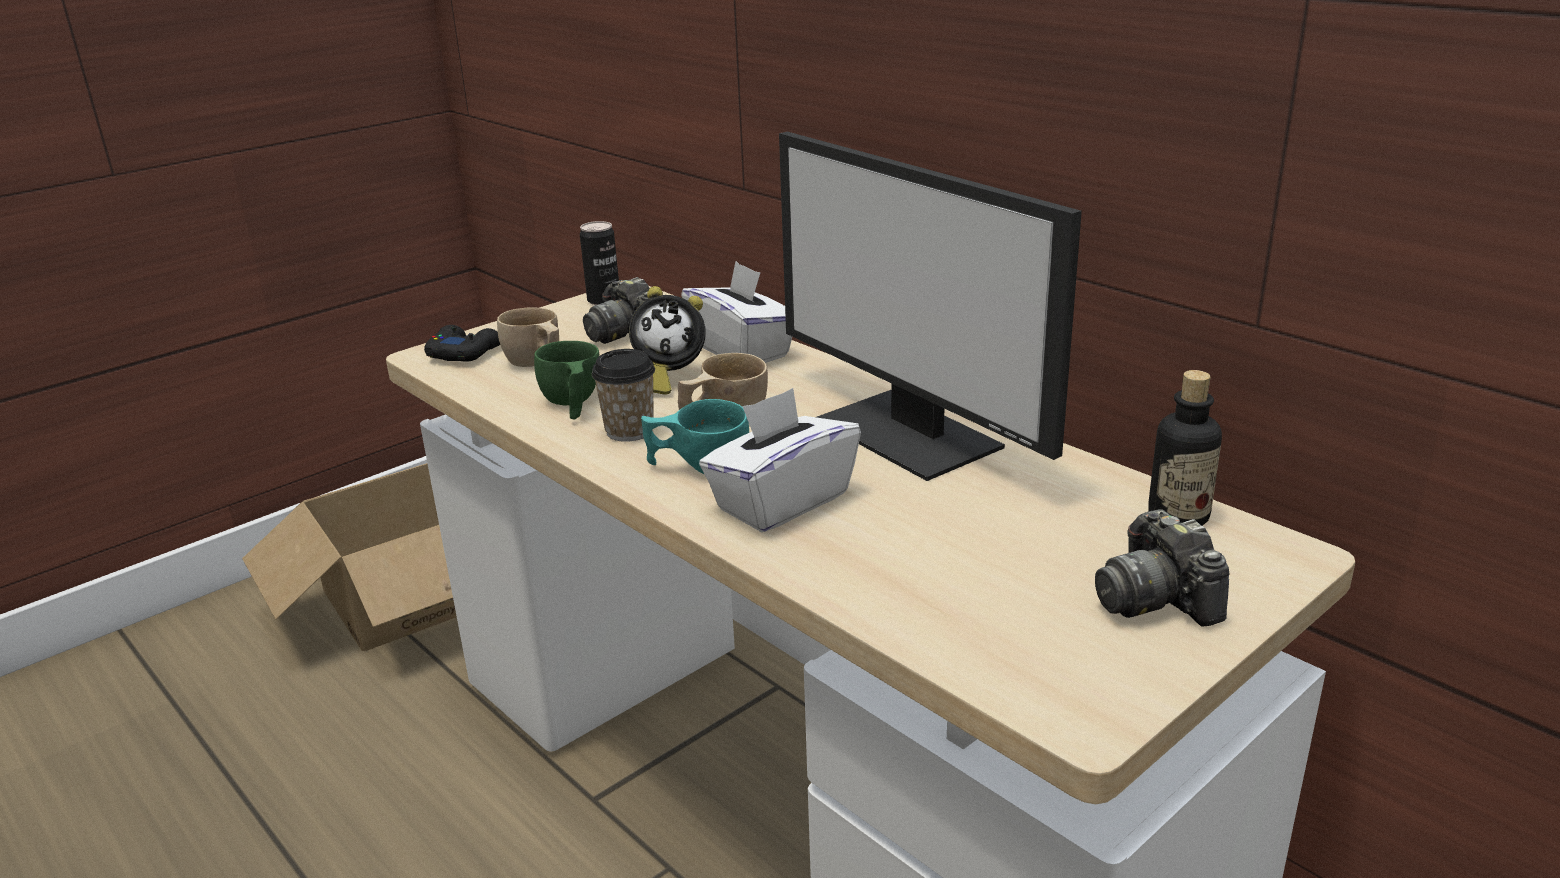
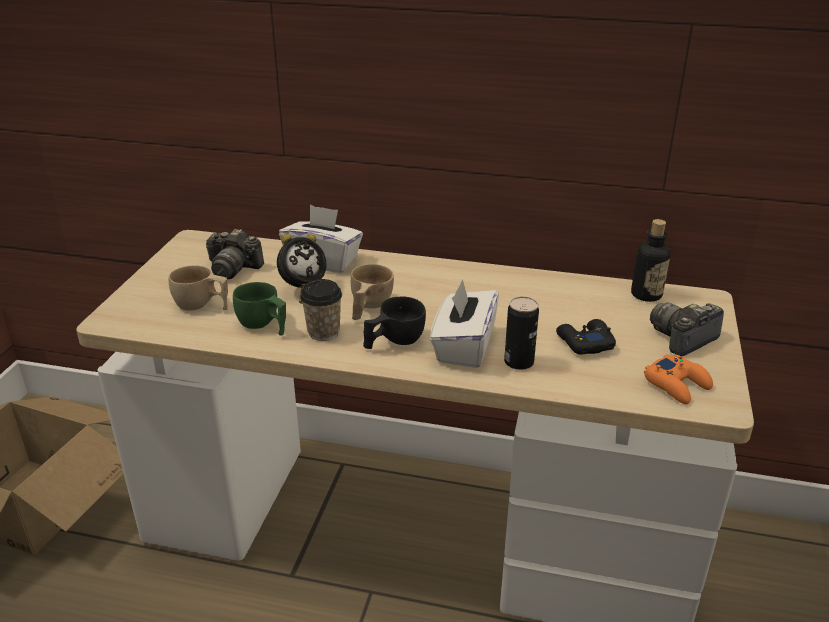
camera: 35 degrees left, 5 degrees up
(464, 352) = (135, 311): black game controller -> black game controller (584, 342)
(604, 300) = (185, 248): can -> can (519, 362)
(698, 466) = (393, 341): turquoise cup -> black cup
(912, 433) = (480, 287): monitor -> none
(1048, 661) = (677, 385): none -> orange game controller
(1156, 598) = (683, 338): camera -> camera turned 105 degrees clockwise

